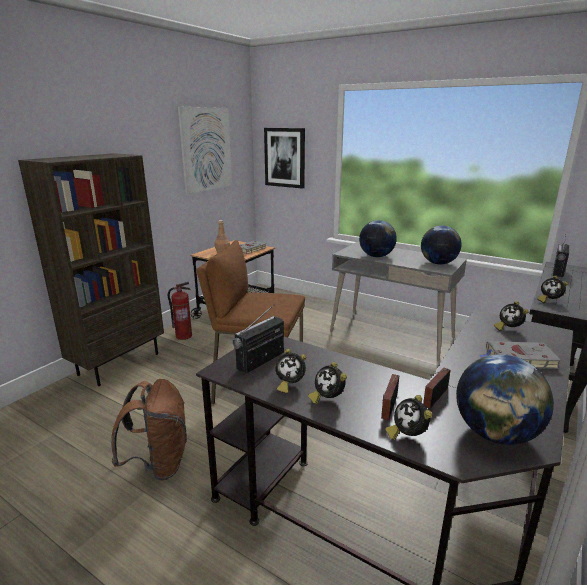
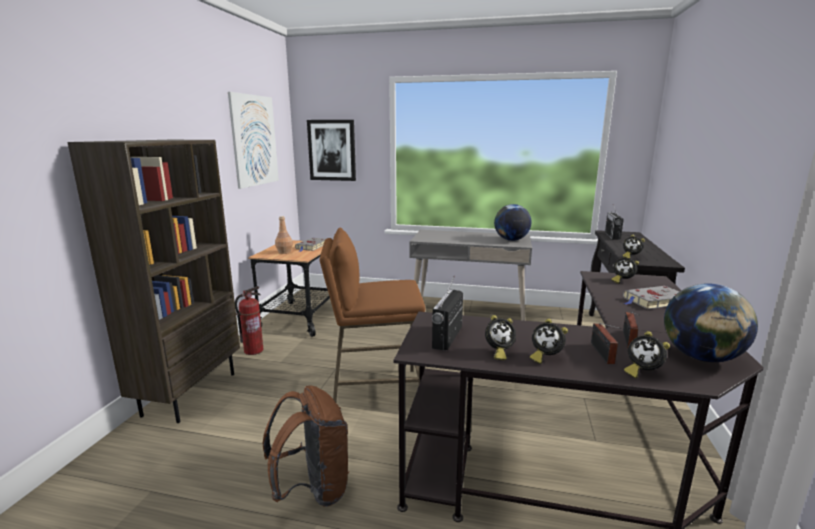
camera: 20 degrees left, 5 degrees down
(376, 256) = (452, 239): globe -> none

